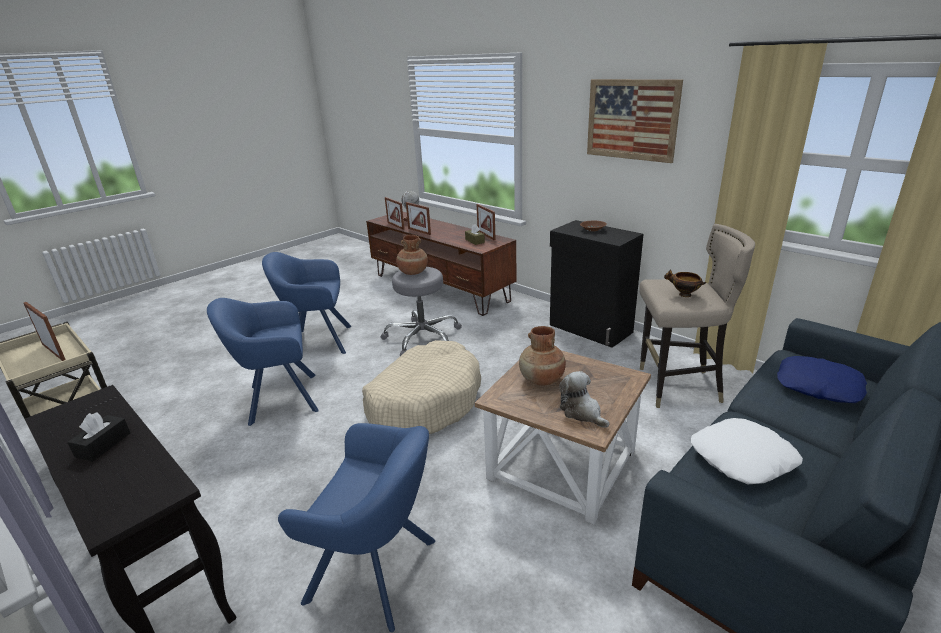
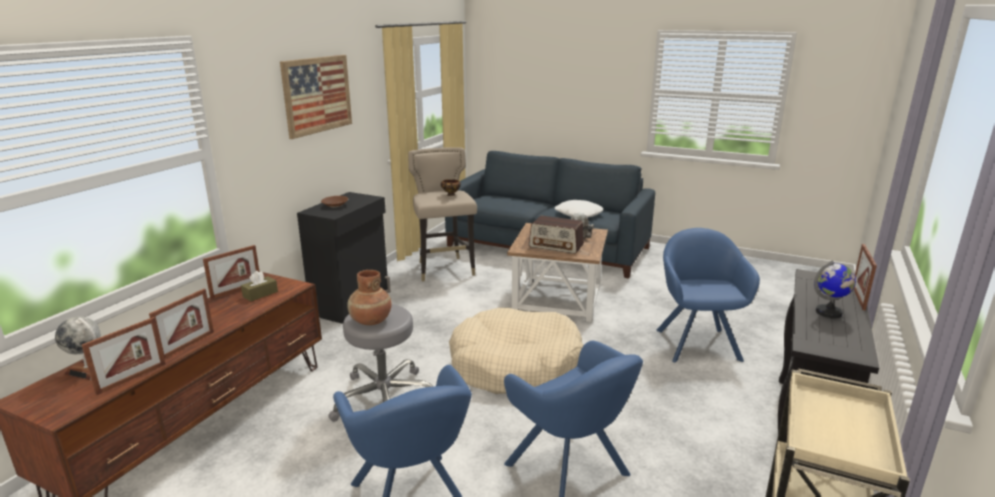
camera: 110 degrees left, 5 degrees down
(54, 352) = (825, 426): picture frame -> picture frame (858, 297)
(103, 445) = (829, 313): black tissue box -> globe
(541, 380) = (556, 246): brown vase -> radio
(818, 386) = (502, 200): blue pillow -> none

